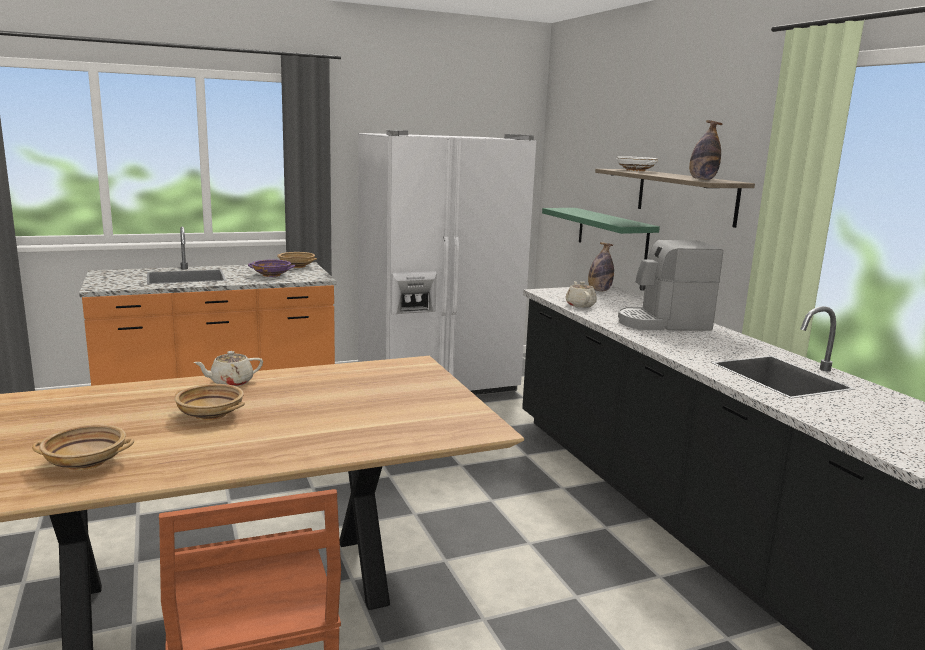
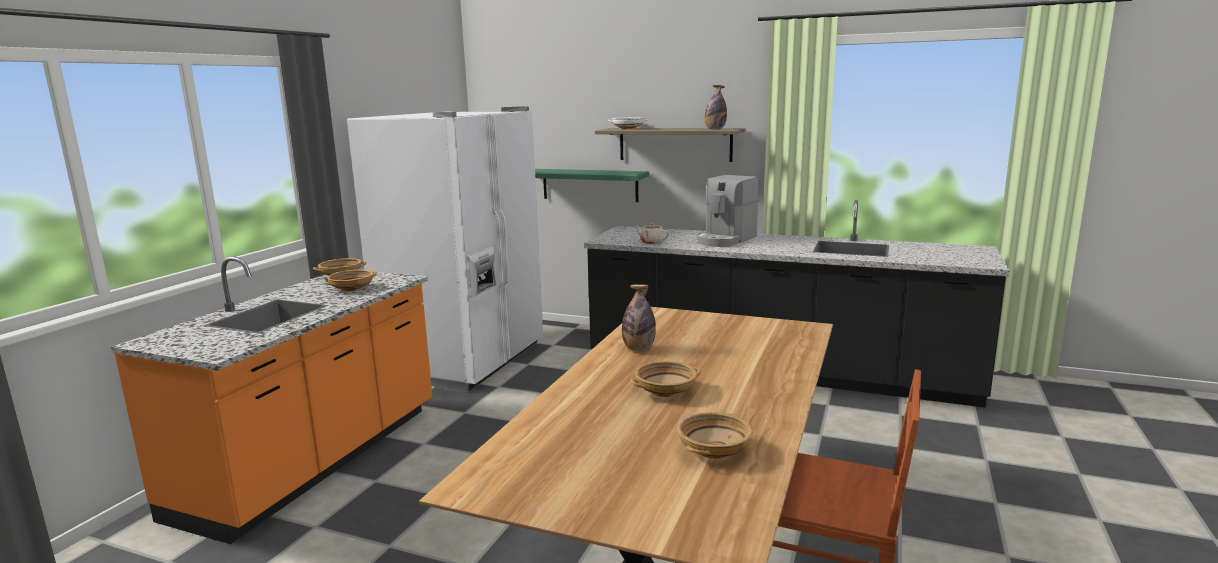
camera: 45 degrees left, 0 degrees up
(230, 382) = (598, 371): beige teapot -> none
(272, 275) = (352, 288): purple bowl -> beige bowl
(599, 290) = (627, 231): bottle -> bottle (638, 349)

